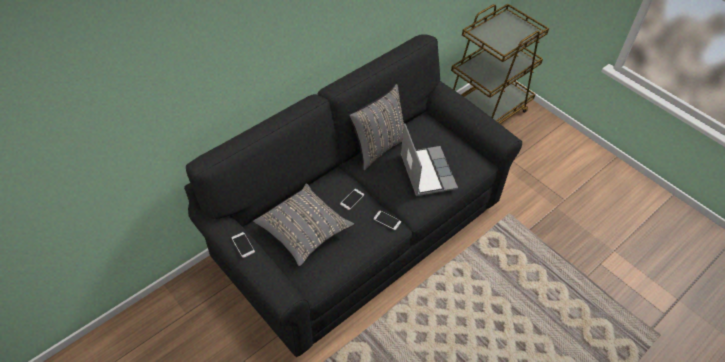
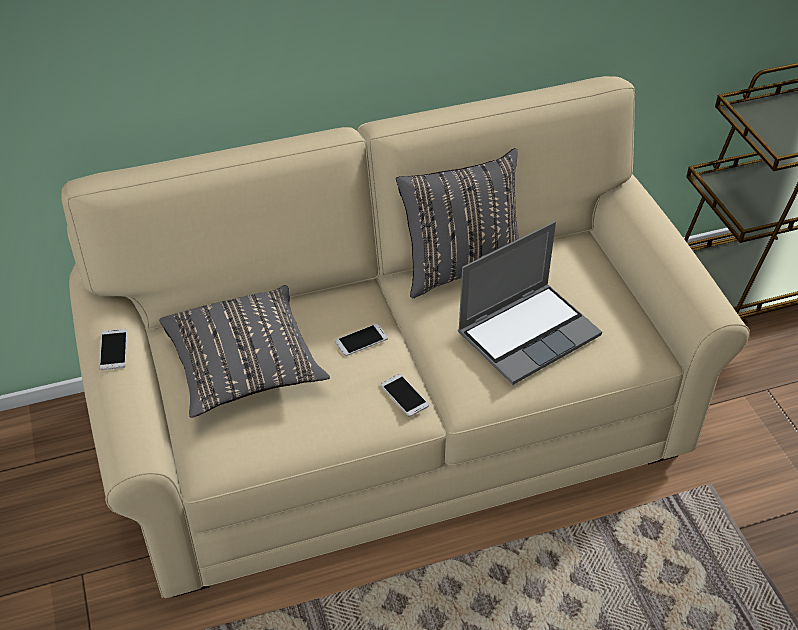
camera: 25 degrees right, 5 degrees down
(360, 232) = (400, 427): black sofa -> beige sofa
(426, 171) = (528, 333): laptop -> laptop turned 45 degrees clockwise

